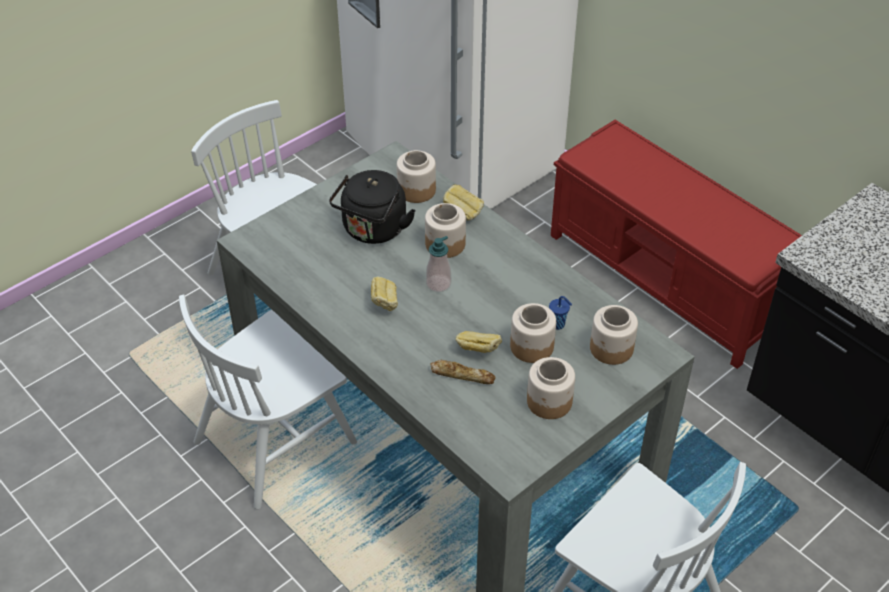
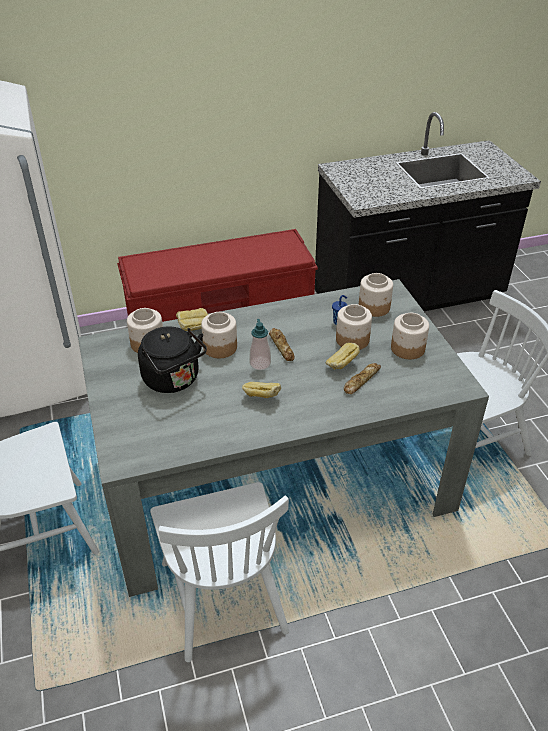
camera: 65 degrees left, 5 degrees down
(478, 291) = (282, 347): none -> bread

